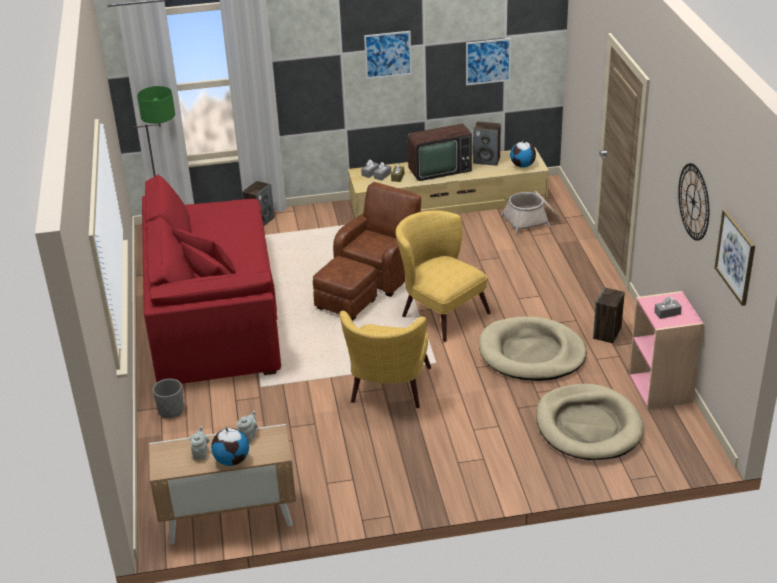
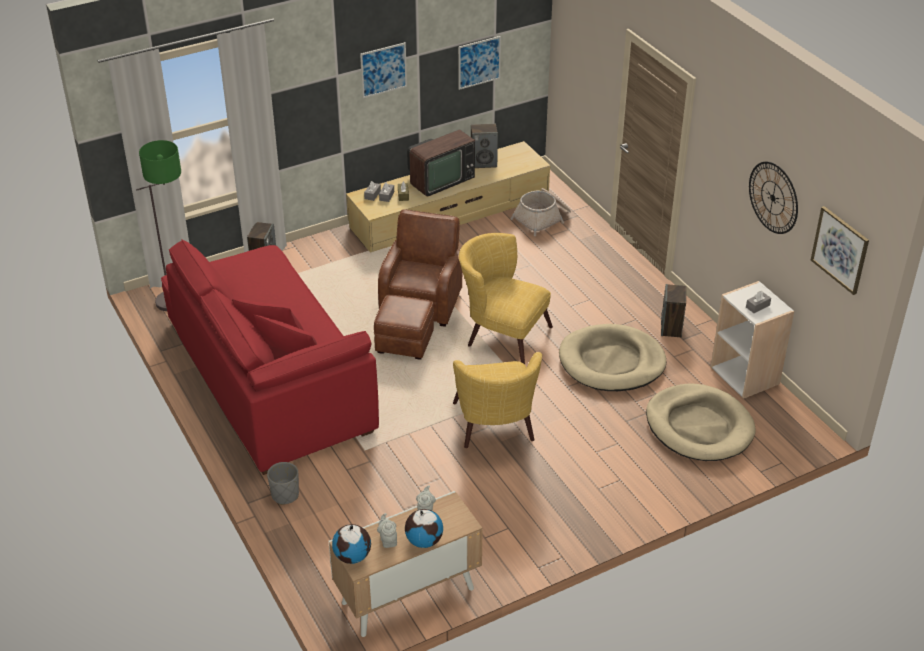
camera: 20 degrees left, 5 degrees up
(522, 165) = (522, 163): globe -> globe (353, 556)
(661, 389) = (746, 375): pink bookcase -> white bookcase

